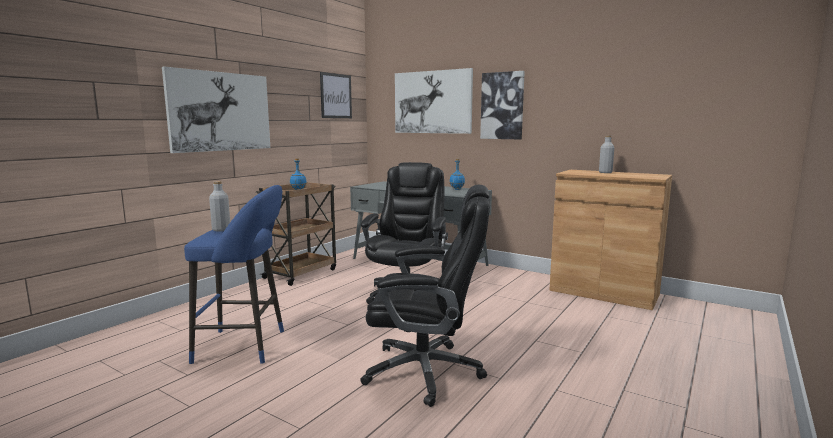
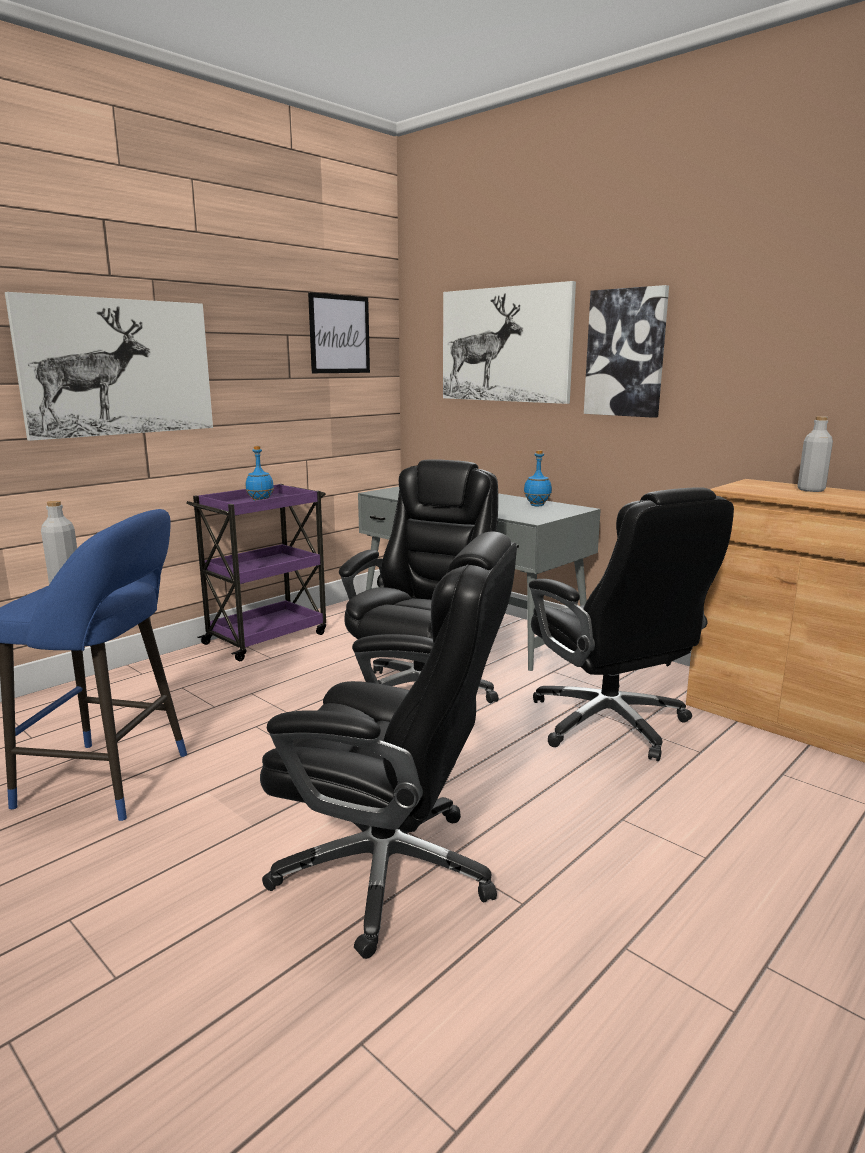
camera: 10 degrees right, 5 degrees up
(301, 273) = (267, 638): brown cart -> purple cart
(514, 301) = (611, 724): none -> black office chair

